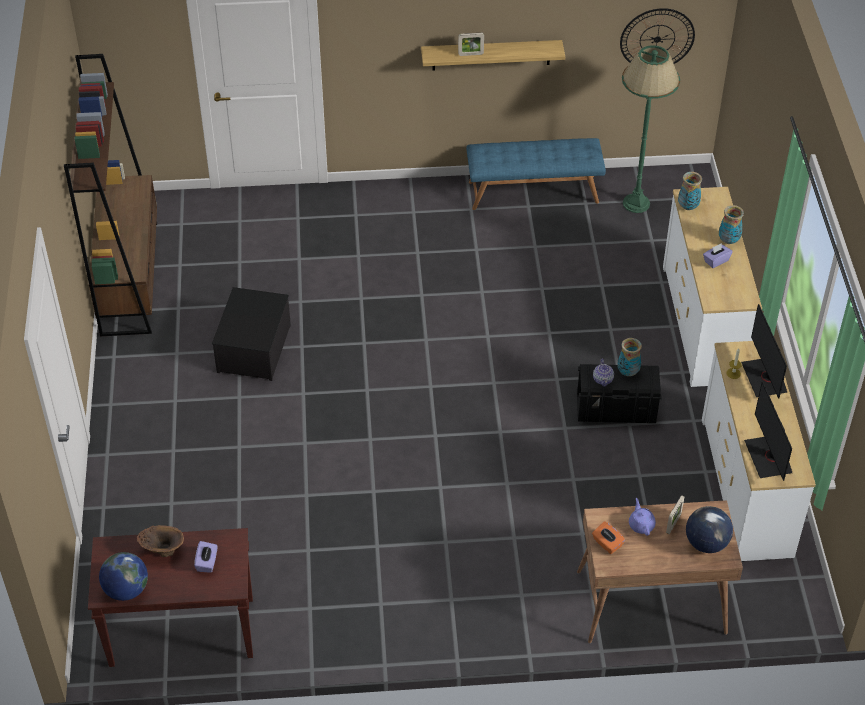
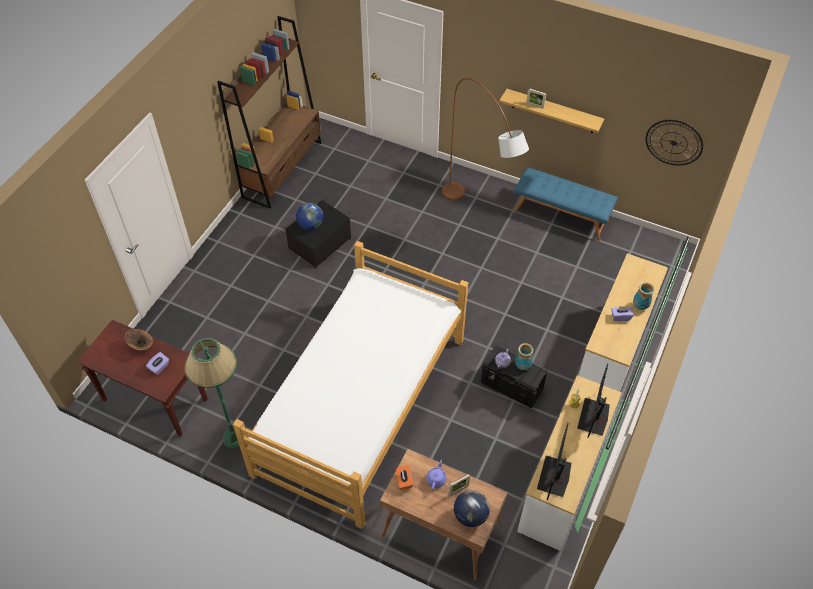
camera: 30 degrees right, 5 degrees up
(126, 590) = (104, 361): globe -> globe (310, 225)
(436, 235) = (479, 218): none -> brown floor lamp
(453, 513) = (360, 405): none -> bed
(636, 203) = (624, 251): green floor lamp -> green floor lamp (233, 437)
(687, 207) = (628, 270): vase -> none

